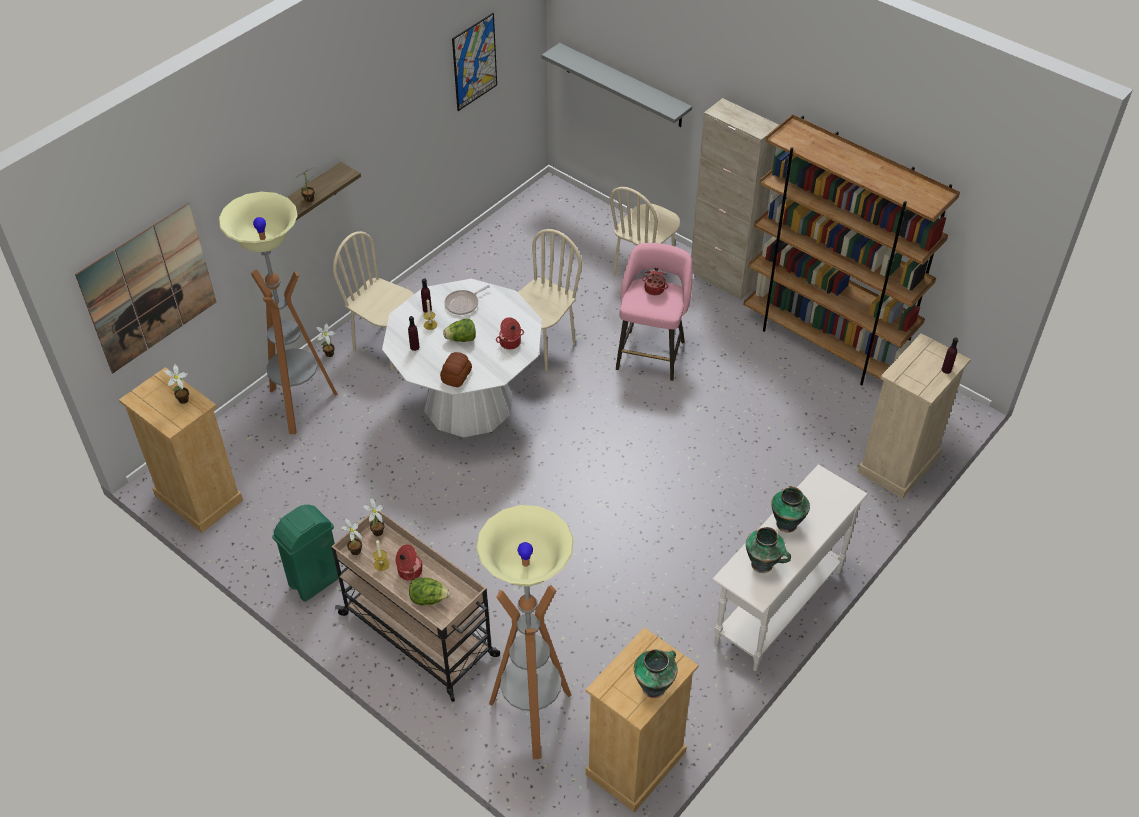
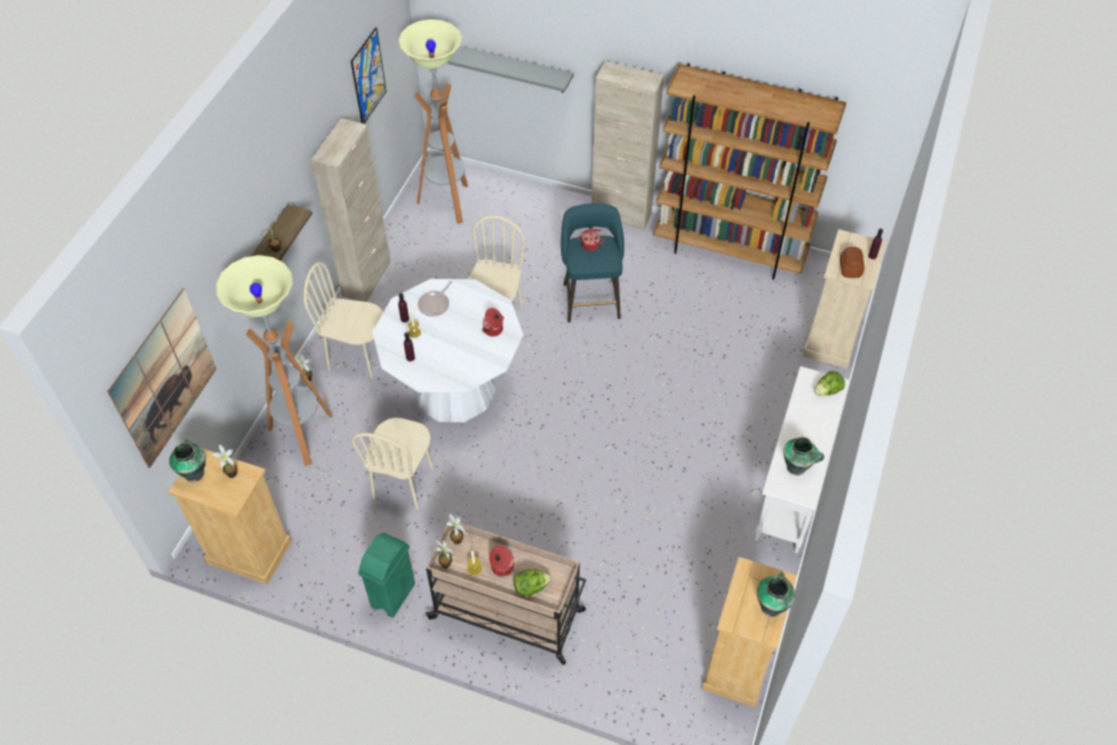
camera: 20 degrees left, 5 degrees up
(431, 275) = (367, 279): none -> beige cabinet
(457, 376) = (461, 374): bread -> bread (850, 268)
(461, 339) = (448, 338): lettuce -> lettuce (827, 391)
(532, 717) = (636, 654): floor lamp -> floor lamp (447, 203)
(644, 271) = (552, 226): beige chair -> beige chair (403, 483)
(651, 352) = (591, 298): pink stool -> turquoise stool
(786, 523) = (799, 425): vase -> vase (194, 473)

